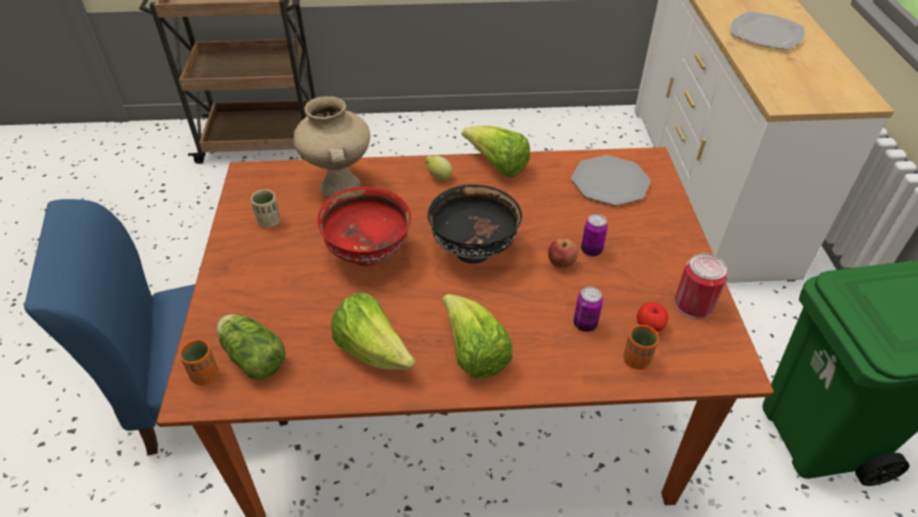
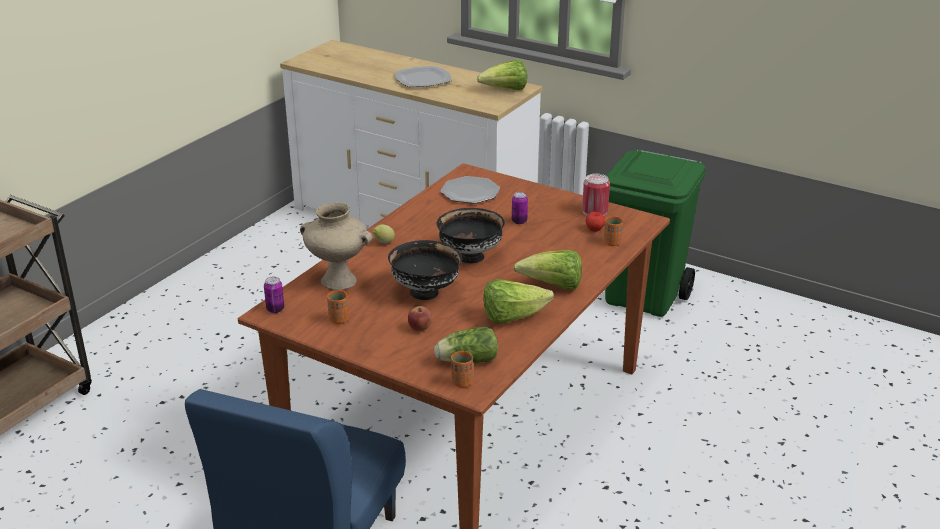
camera: 55 degrees left, 15 degrees down
(269, 222) = (338, 319): beige cup -> orange cup
(369, 254) = (425, 292): red bowl -> black bowl
(497, 166) = (401, 219): lettuce -> lettuce (505, 90)
(561, 263) = (517, 234): apple -> apple (420, 328)
(585, 324) = (571, 246): can -> can (275, 309)

